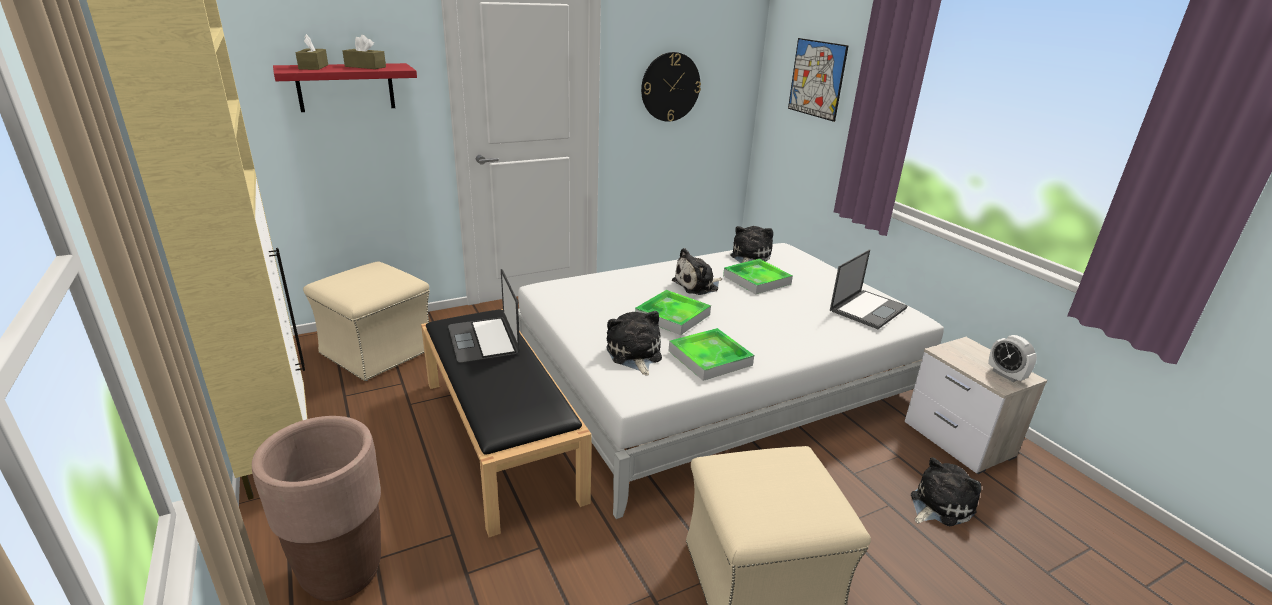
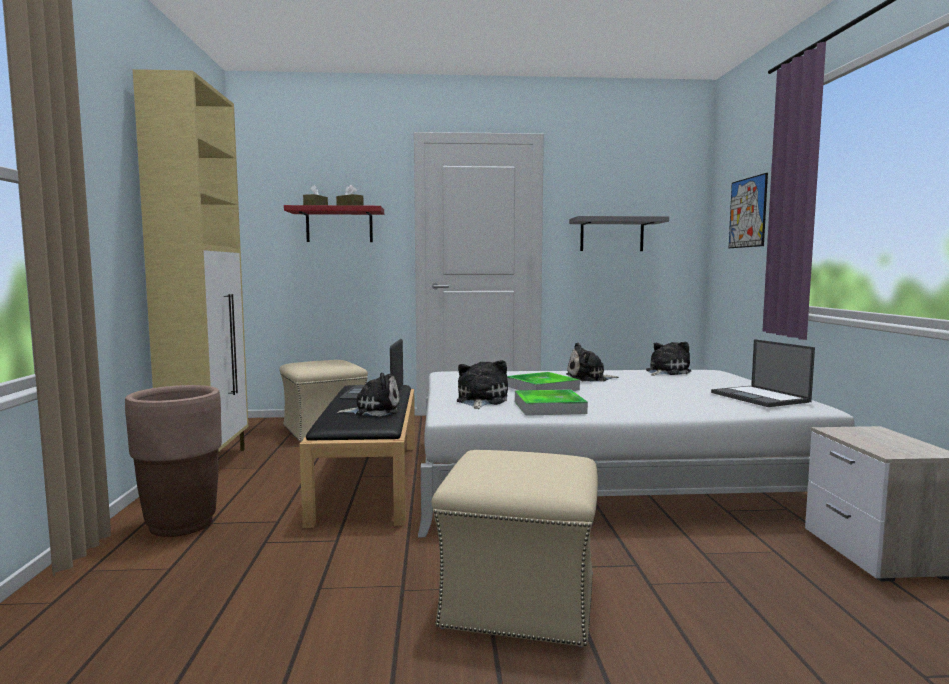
camera: 25 degrees right, 20 degrees down
(670, 87) = (611, 235): wall clock -> grey shelf
(757, 280) = (655, 380): tray -> none
(868, 309) = (761, 397): laptop -> laptop turned 90 degrees clockwise
(938, 505) = (798, 593): plush toy -> plush toy (374, 410)
(1006, 375) = (906, 448): alarm clock -> none

